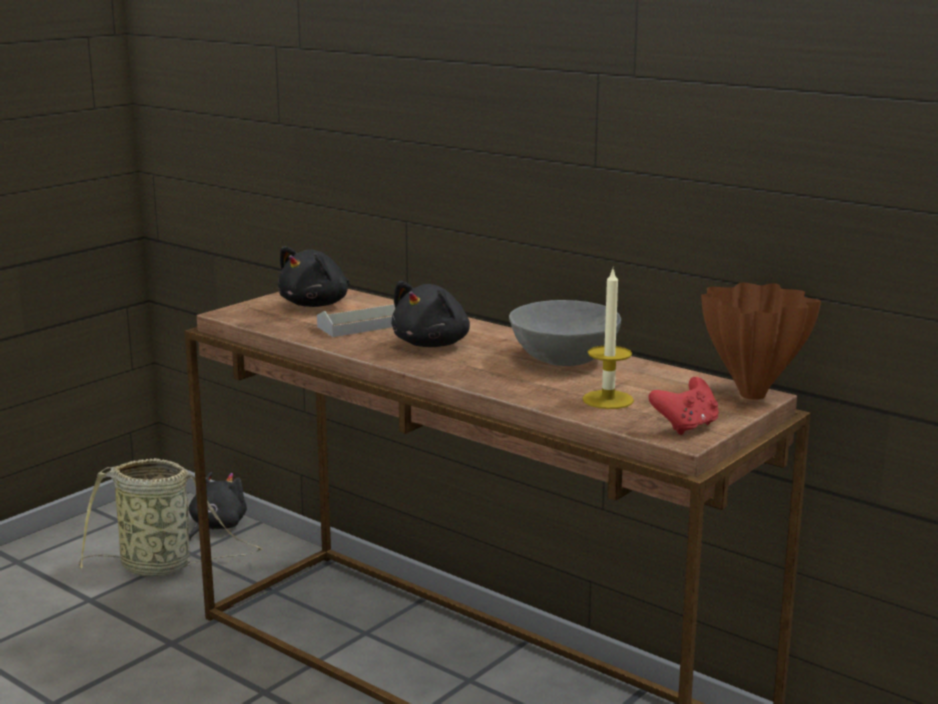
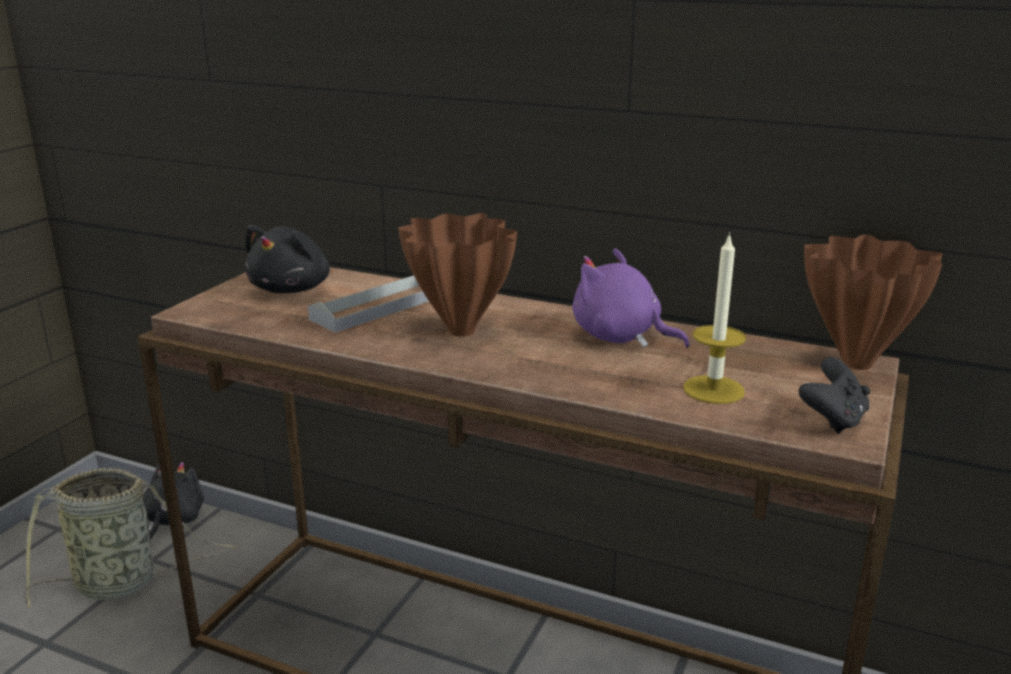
camera: 15 degrees left, 5 degrees up
(433, 344) = (459, 330): black plush toy -> brown vase
(564, 360) = (620, 337): grey bowl -> purple plush toy
(686, 427) = (833, 420): red game controller -> black game controller

